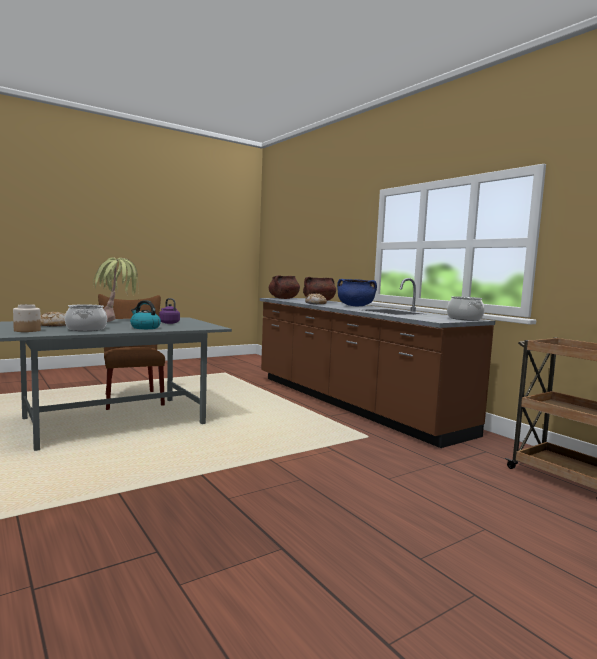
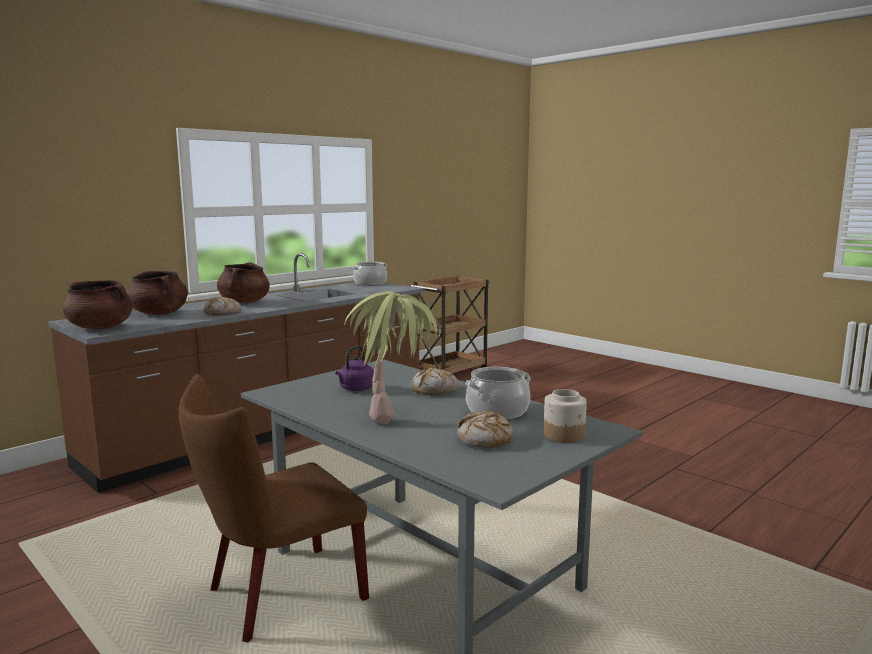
camera: 100 degrees left, 5 degrees up
(144, 327) = (435, 390): kettle -> bread
(355, 306) = (244, 302): blue cooking pot -> brown cooking pot

